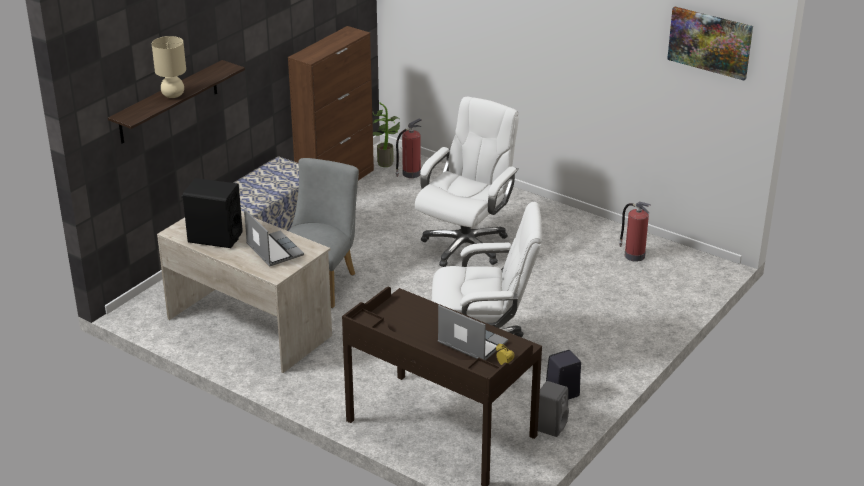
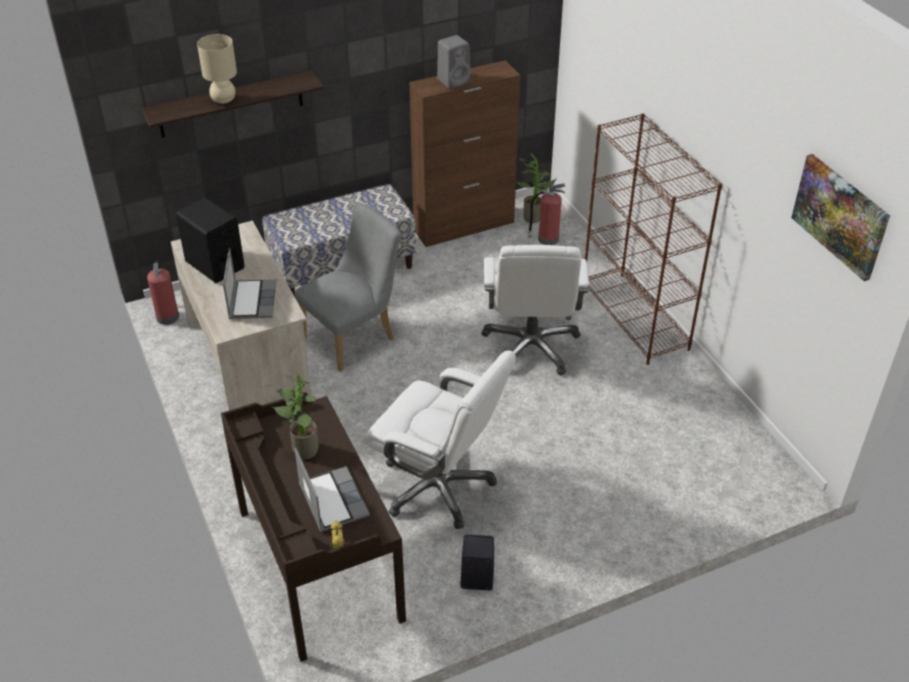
camera: 30 degrees right, 10 degrees up
(416, 323) = (301, 449): none -> potted plant
(465, 245) = (531, 346): white office chair -> white office chair turned 120 degrees clockwise
(524, 204) = (635, 318): none -> brown bookcase
(551, 425) = (430, 615): grey speaker -> grey speaker (454, 80)
(633, 255) = (704, 429): fire extinguisher -> fire extinguisher (167, 316)

